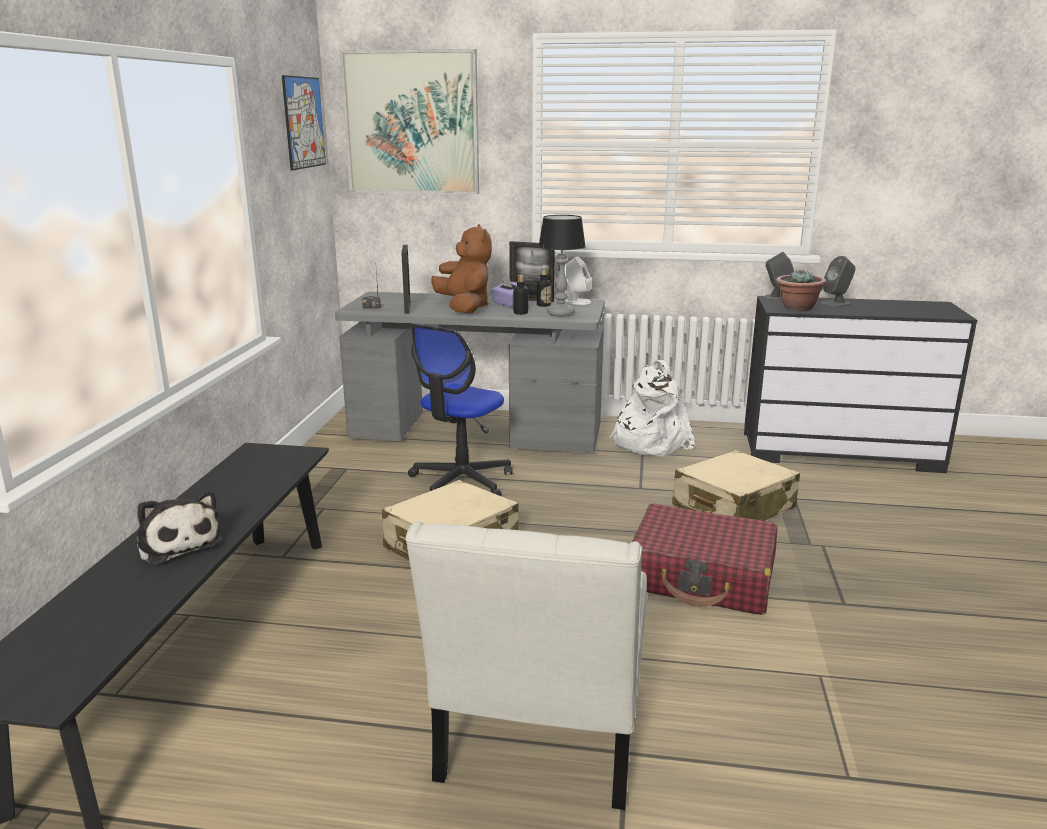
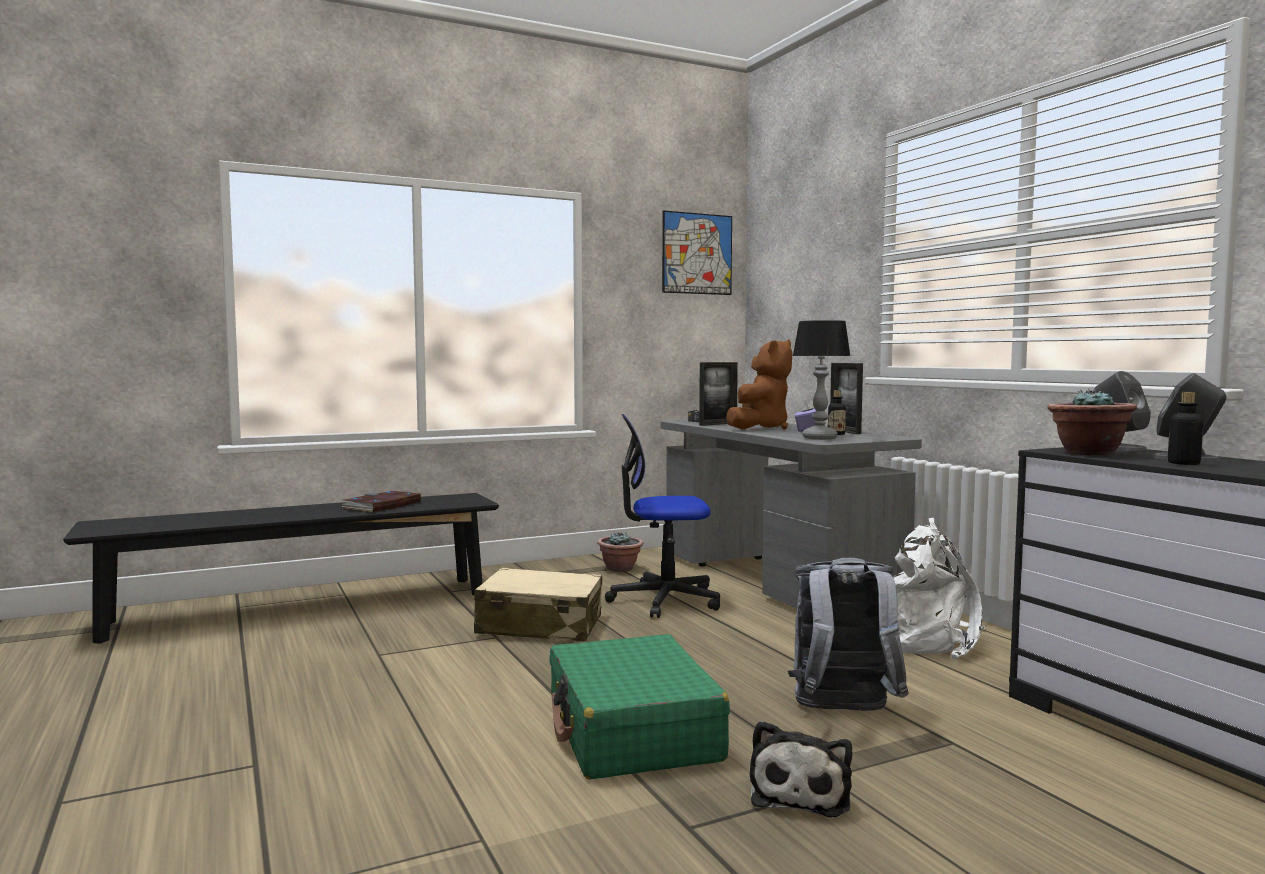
camera: 55 degrees right, 15 degrees down
(178, 543) = (297, 512): plush toy -> plush toy (801, 793)
(231, 495) = (382, 505): none -> book
(350, 469) = (620, 569): none -> potted plant
(411, 123) = (796, 248): picture -> none
(520, 313) = (787, 434): bottle -> bottle (1184, 463)
(539, 738) = (258, 726): white chair -> none
(575, 301) = (881, 436): white speaker -> none
(702, 577) = (632, 731): red suitcase -> green suitcase
(733, 508) = (843, 713): beige suitcase -> grey backpack

